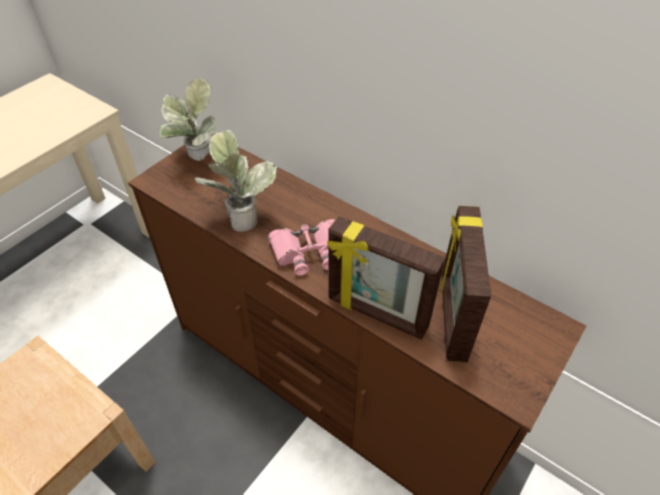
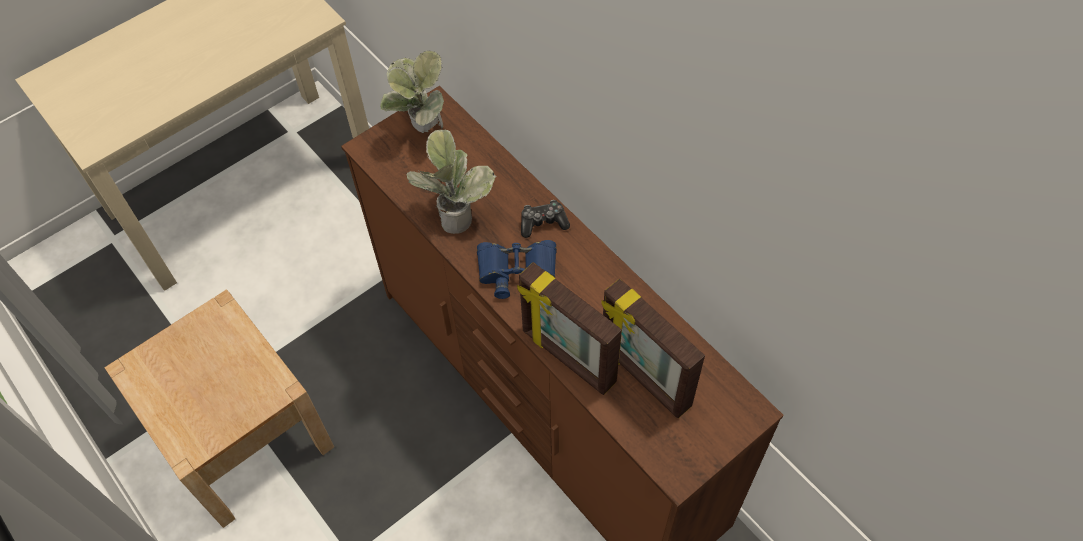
camera: 15 degrees right, 10 degrees up
(309, 251) = (517, 271): pink binoculars -> blue binoculars
(320, 211) = (543, 222): none -> game controller
(451, 317) = (643, 377): picture frame -> picture frame turned 60 degrees counterclockwise

